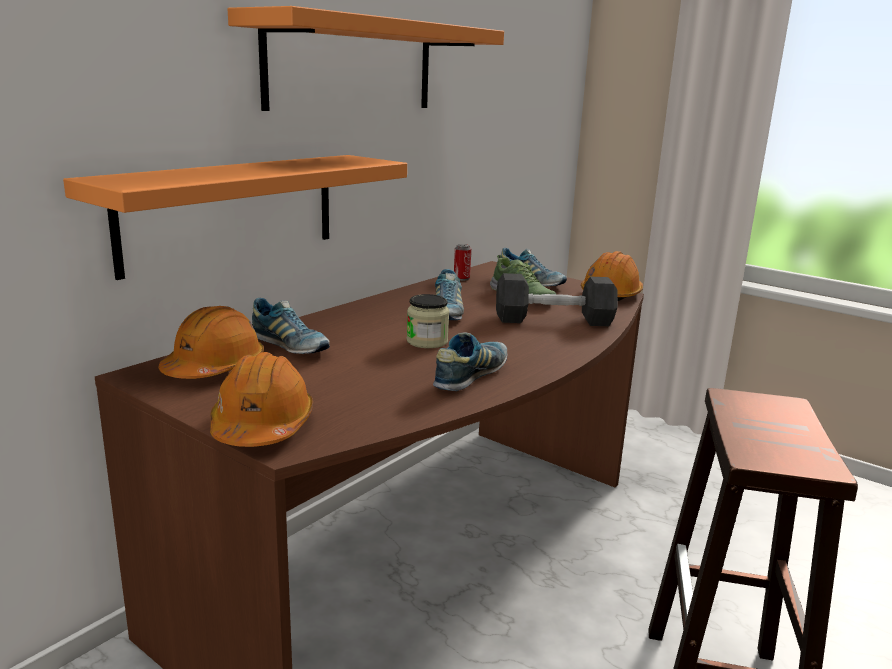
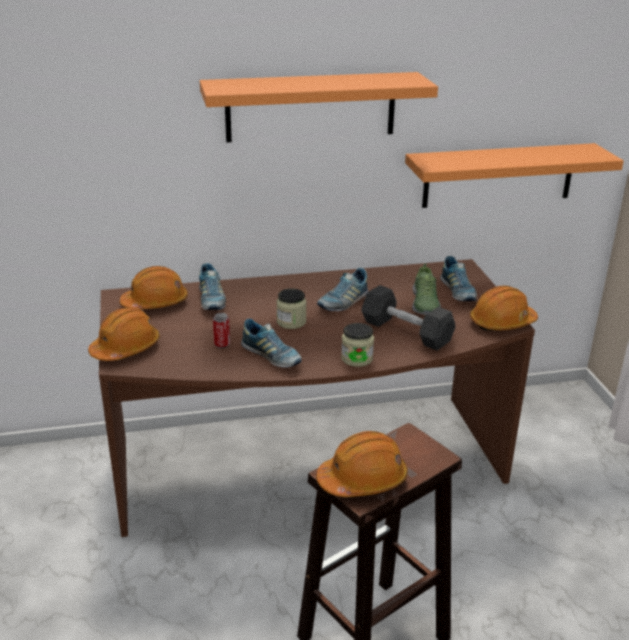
camera: 40 degrees right, 10 degrees up
(232, 211) = (201, 204): orange shelf -> orange shelf (498, 175)
(461, 278) = (412, 272): can -> can (222, 344)
(470, 376) = (271, 356): shoe -> shoe turned 60 degrees clockwise
(557, 352) = (357, 358): none -> jar
(784, 450) = (363, 480): none -> orange hard hat

